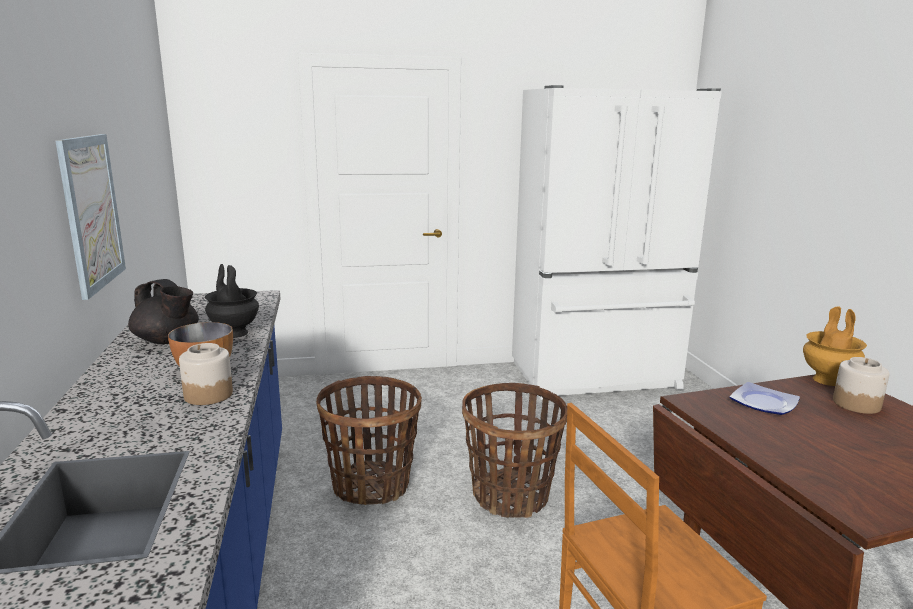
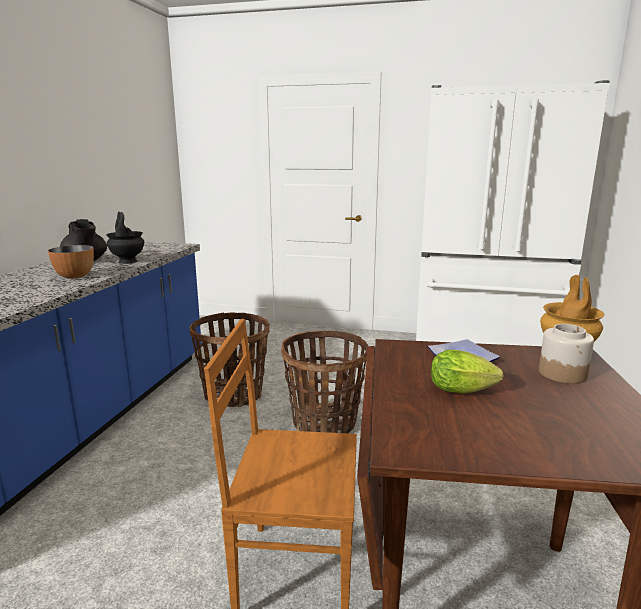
camera: 25 degrees right, 0 degrees up
(91, 212) = (55, 174): picture -> none
(208, 395) = (53, 287): jar -> none
(819, 440) = (465, 391): none -> lettuce

